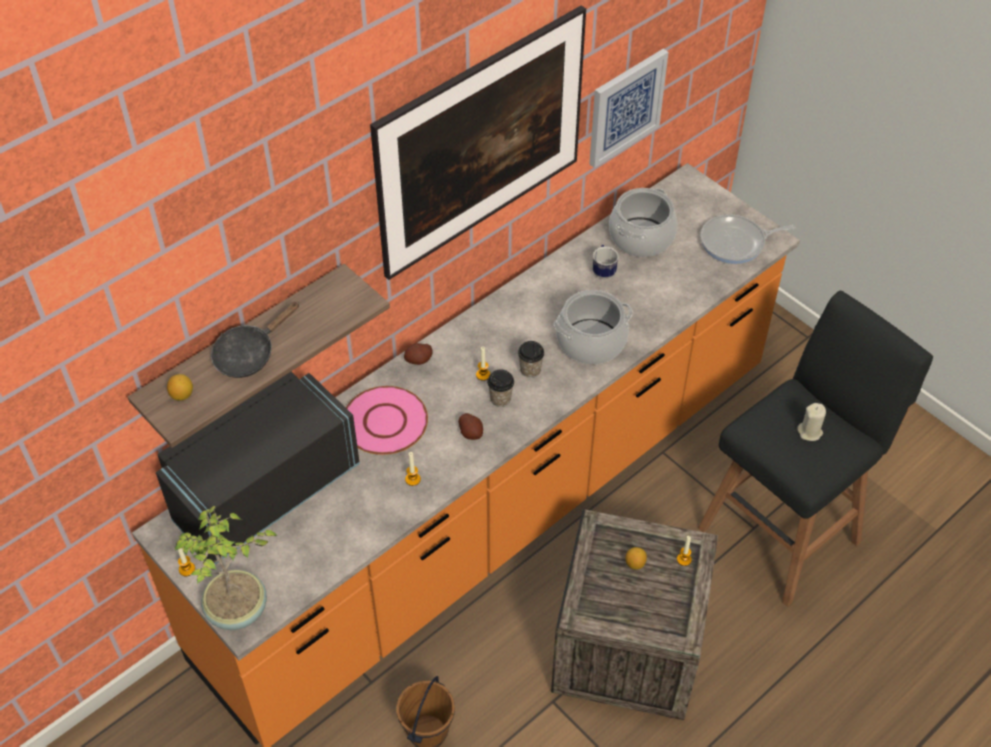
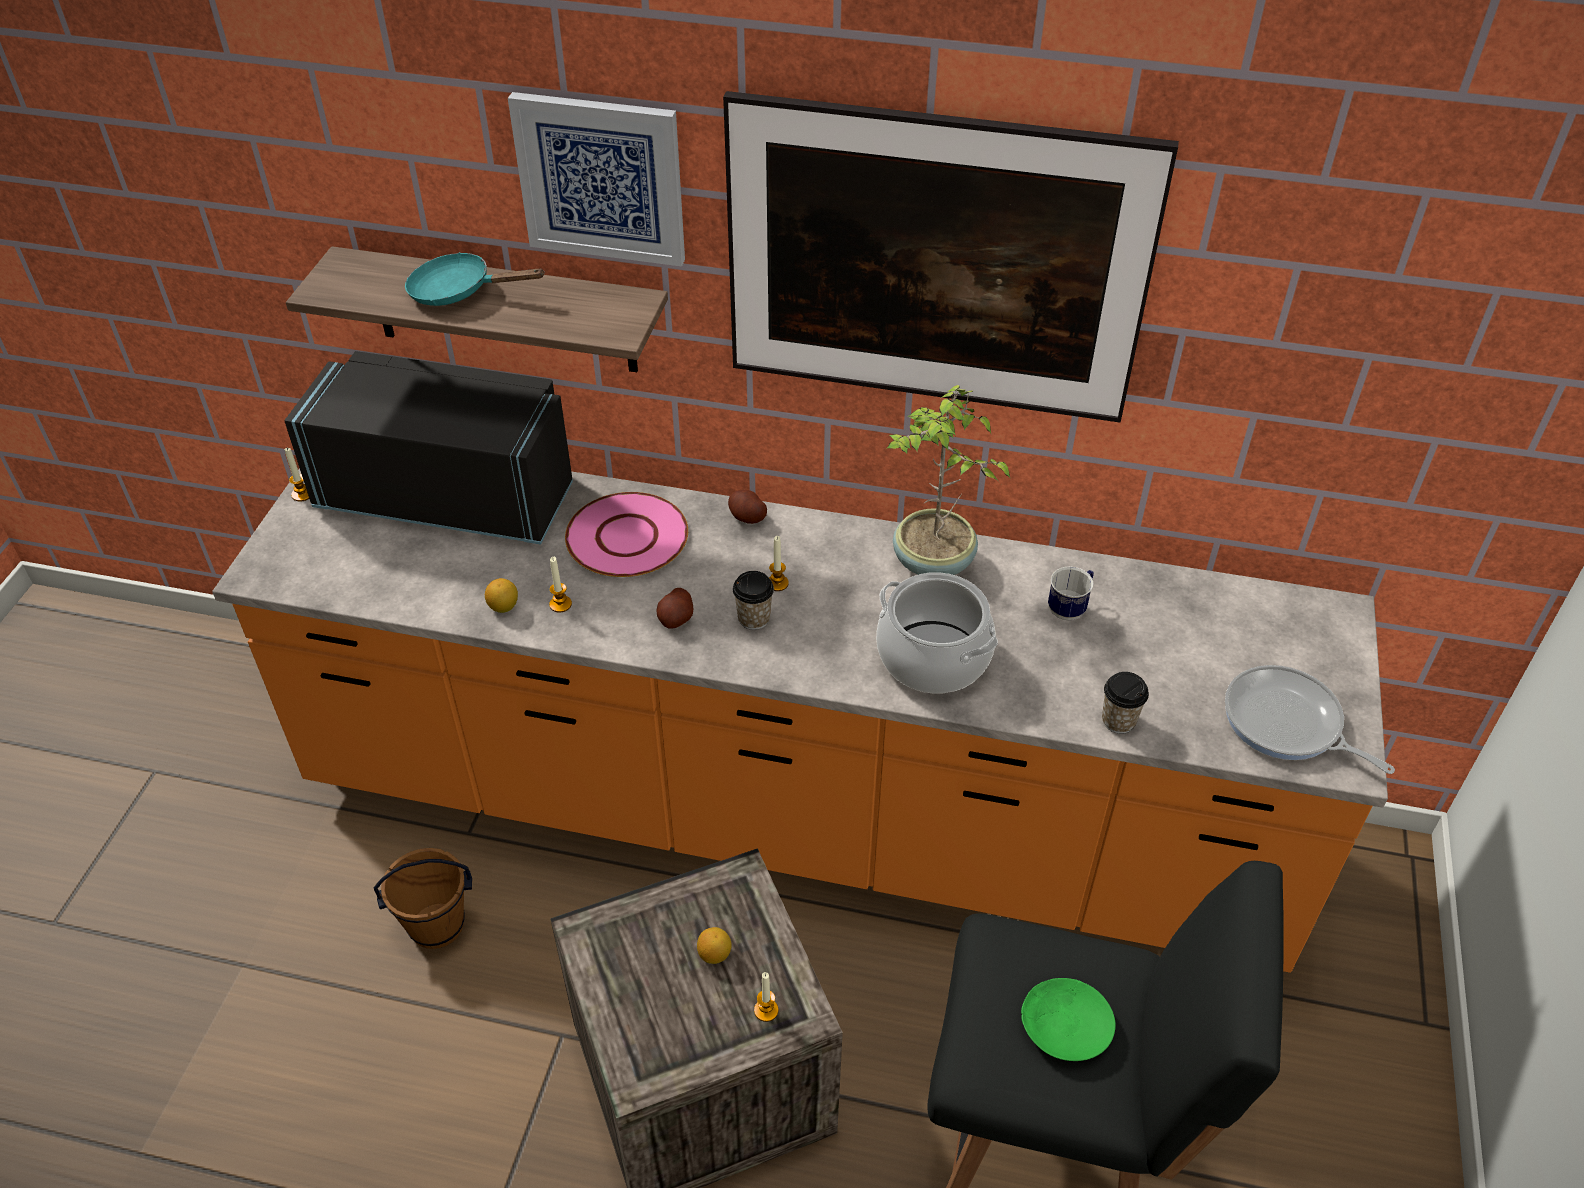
camera: 55 degrees right, 5 degrees down
(182, 395) = (360, 277): lemon -> lemon (504, 607)
(238, 611) = (271, 560): potted plant -> potted plant (932, 564)
(249, 354) = (459, 291): black frying pan -> turquoise frying pan
(530, 370) = (827, 622): cup -> cup (1118, 721)
(625, 107) = (1255, 402): picture -> picture (601, 178)
(641, 237) = (1174, 616): cooking pot -> none
(810, 432) = (1065, 1024): beige candle -> green plate

